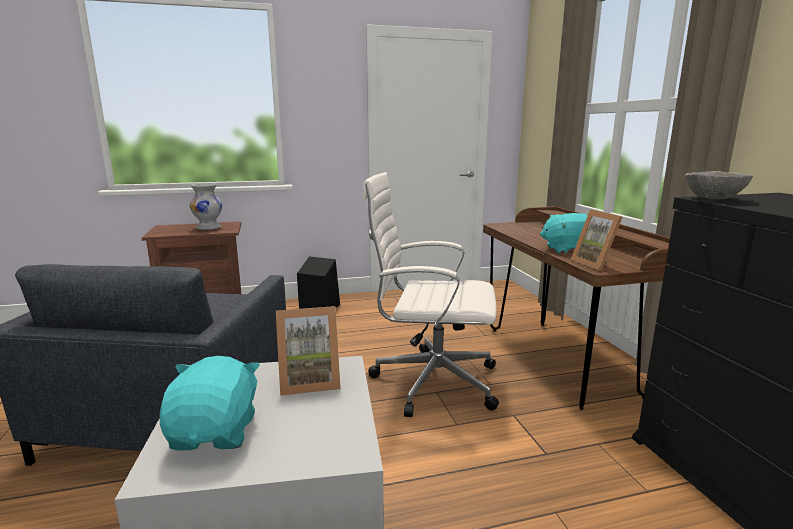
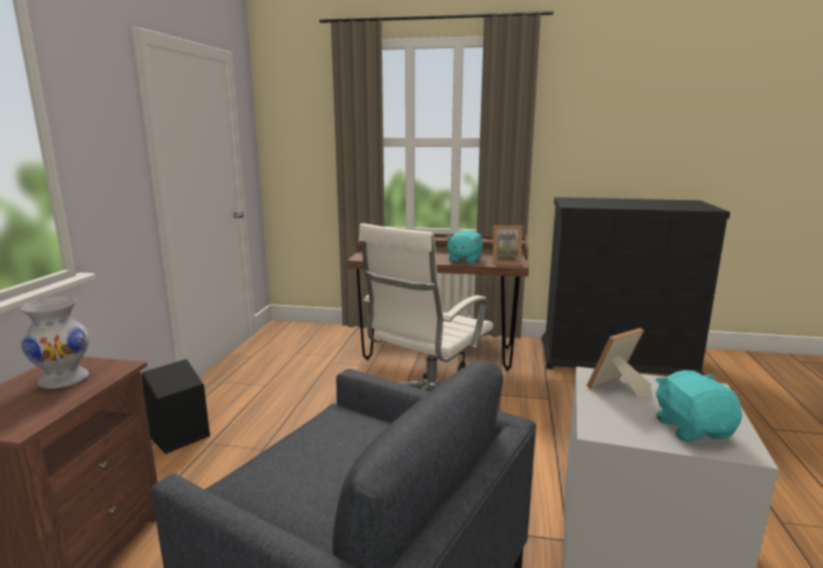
camera: 65 degrees left, 0 degrees up
(216, 433) = (692, 429): turquoise plush toy -> turquoise plush toy turned 60 degrees clockwise
(309, 381) = (617, 389): picture frame -> picture frame turned 135 degrees counterclockwise
(714, 199) = (574, 205): grey bowl -> none

